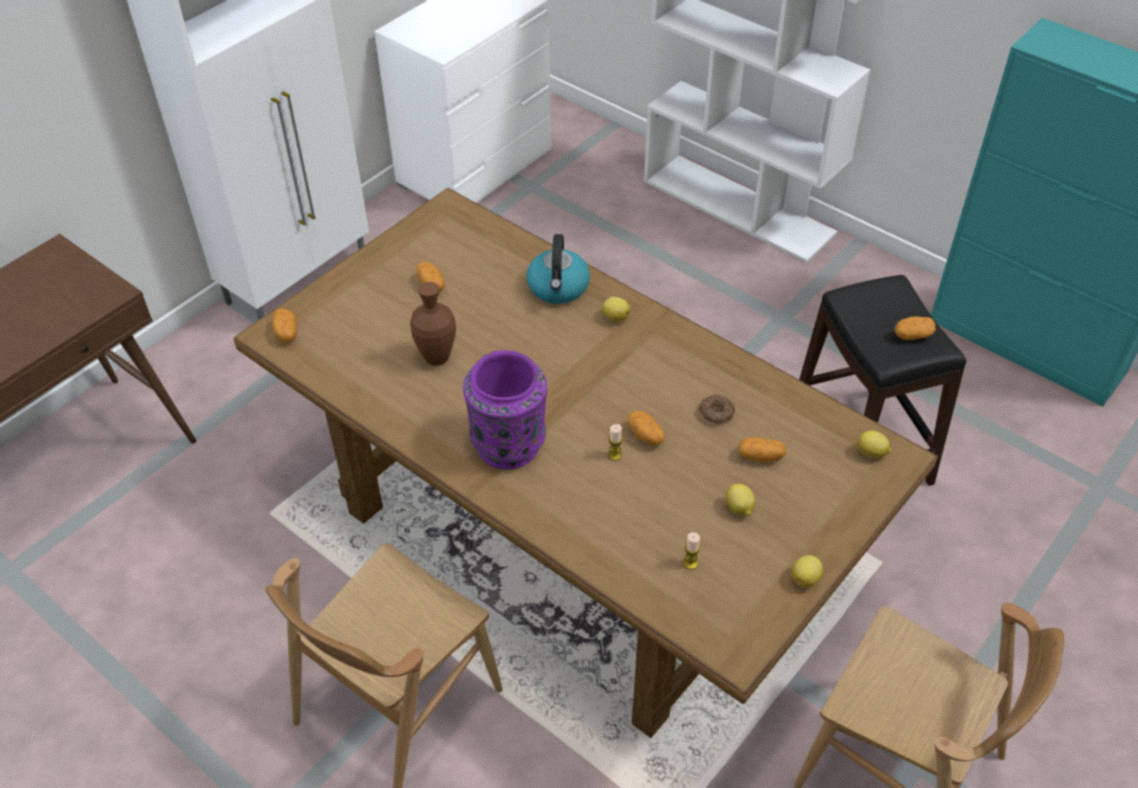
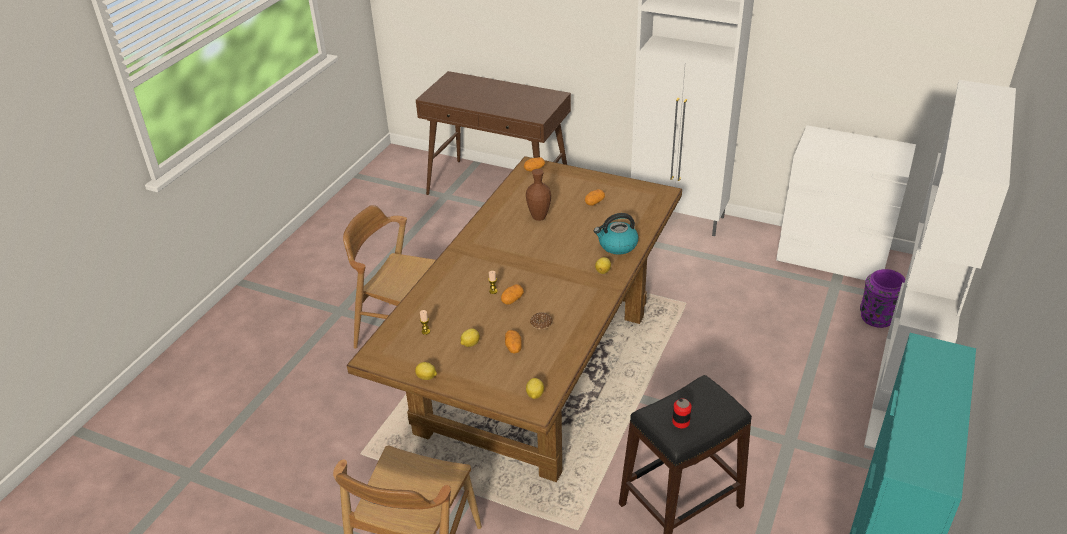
camera: 75 degrees right, 10 degrees down
(508, 443) = (487, 253): purple vase -> purple vase (878, 317)
(912, 335) = (680, 422): potato -> can

